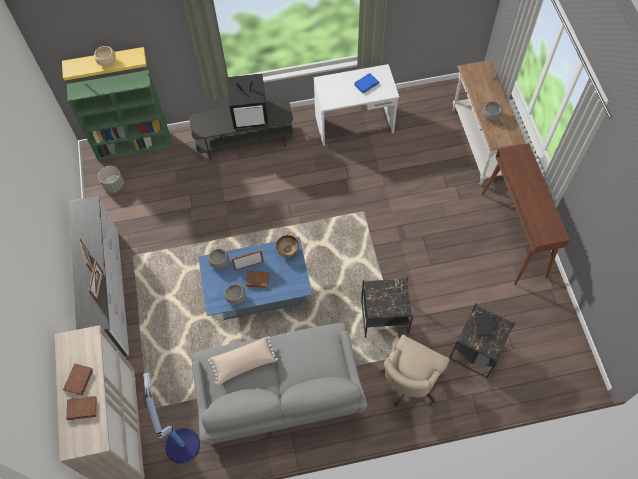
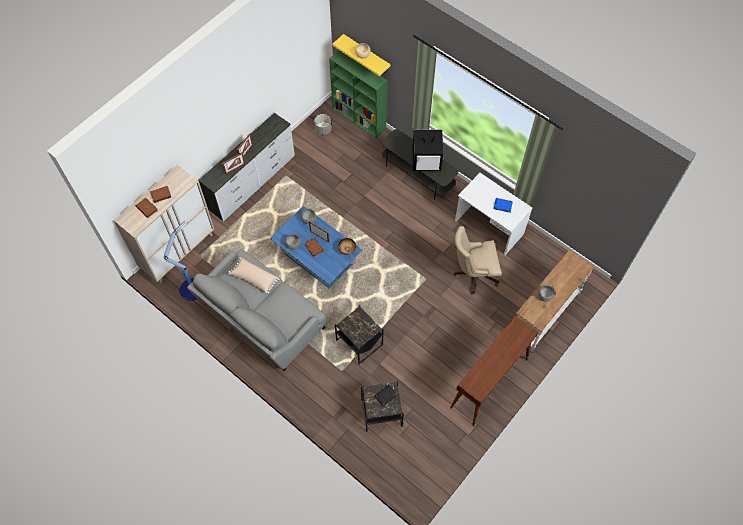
camera: 50 degrees right, 0 degrees up
(250, 114) = (427, 160): television -> television turned 45 degrees counterclockwise
(409, 383) = (325, 386): beige office chair -> beige office chair (473, 273)

